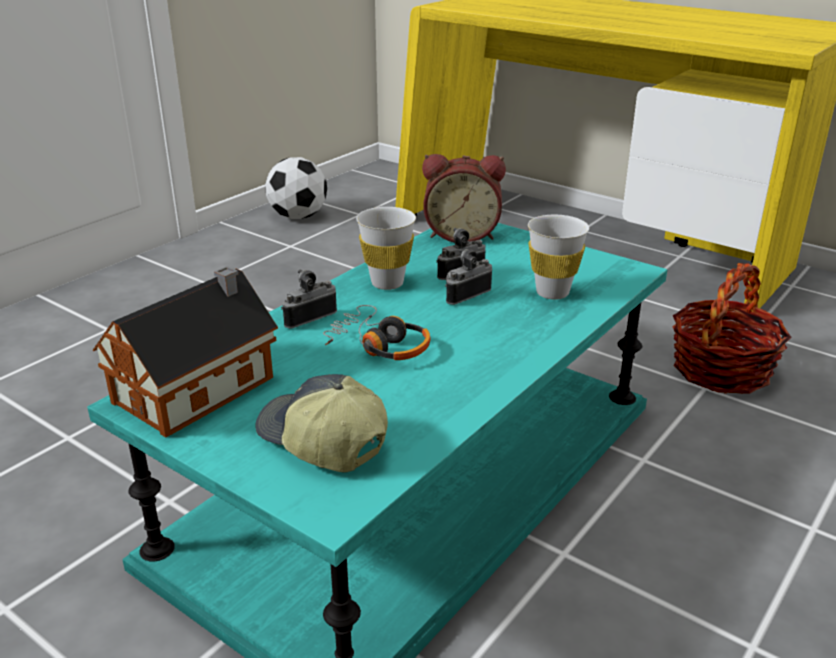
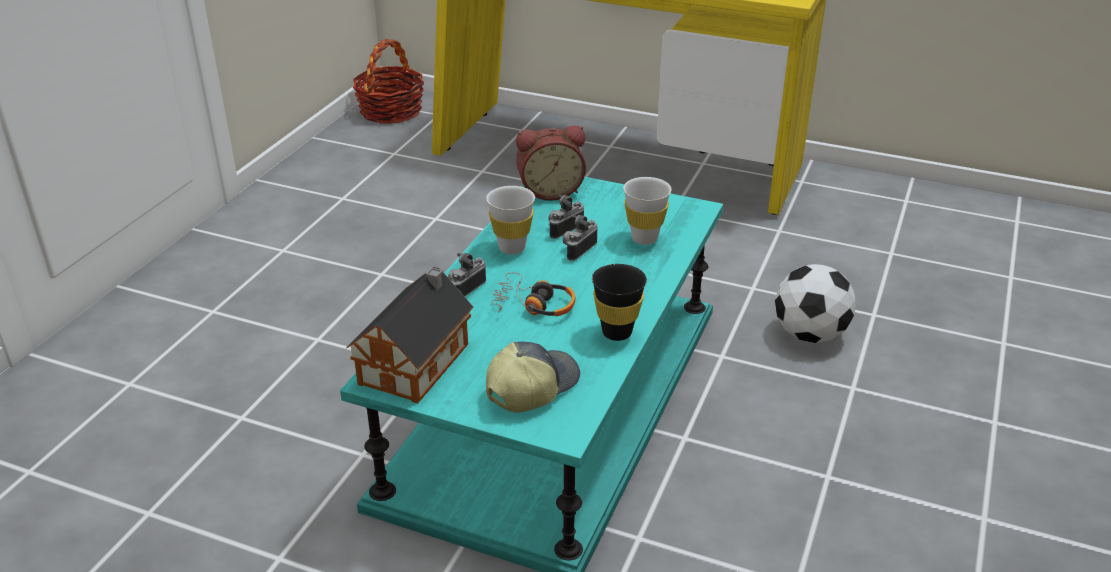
camera: 15 degrees left, 5 degrees up
(298, 216) = (333, 163): football -> football (810, 334)
(321, 441) = (531, 386): cap -> cap turned 105 degrees clockwise
(468, 392) = (617, 332): none -> black cup
(721, 369) = (762, 269): basket -> basket (391, 111)

